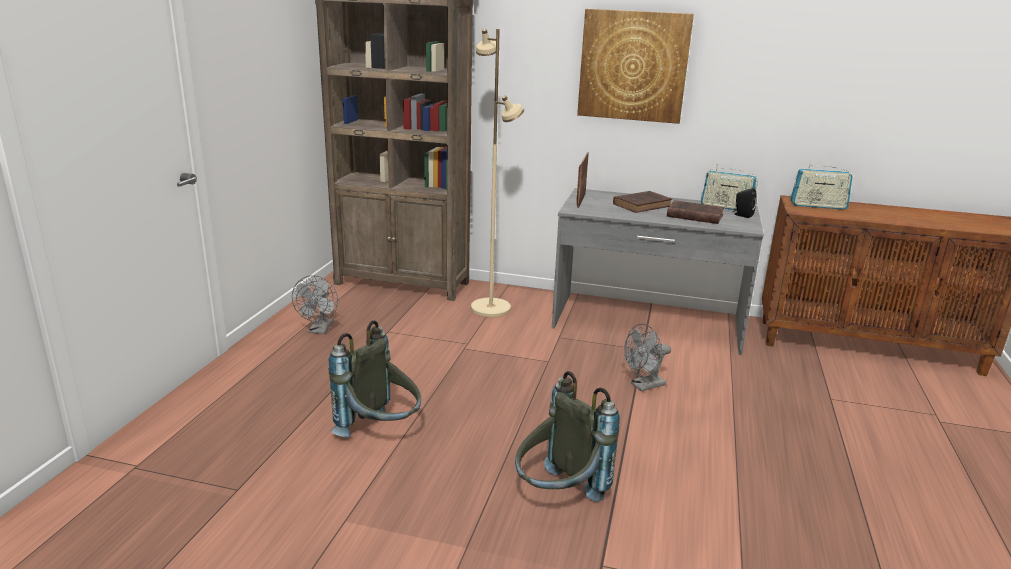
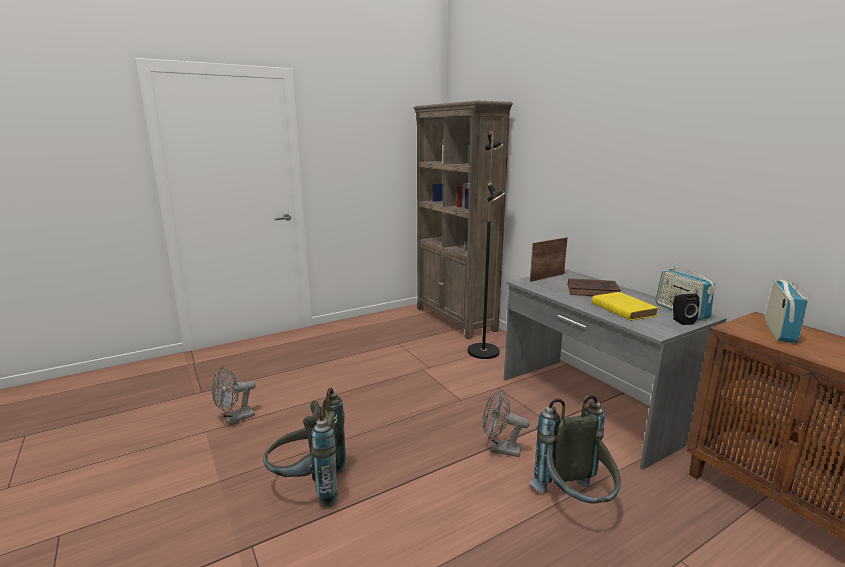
camera: 45 degrees right, 5 degrees down
(320, 330) = (367, 330): grey fan -> grey fan (235, 419)
(381, 433) = (297, 396): grey backpack -> grey backpack (575, 503)
(491, 308) = (484, 351): beige floor lamp -> black floor lamp
(633, 66) = (617, 162): picture -> none
(693, 215) = (622, 309): brown book -> yellow book
(818, 206) = (779, 331): radio -> radio turned 120 degrees counterclockwise

